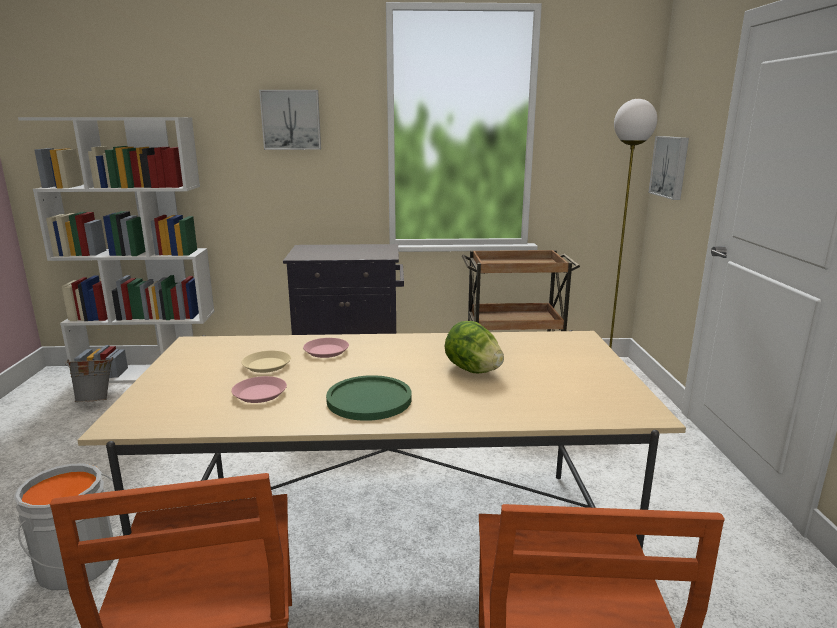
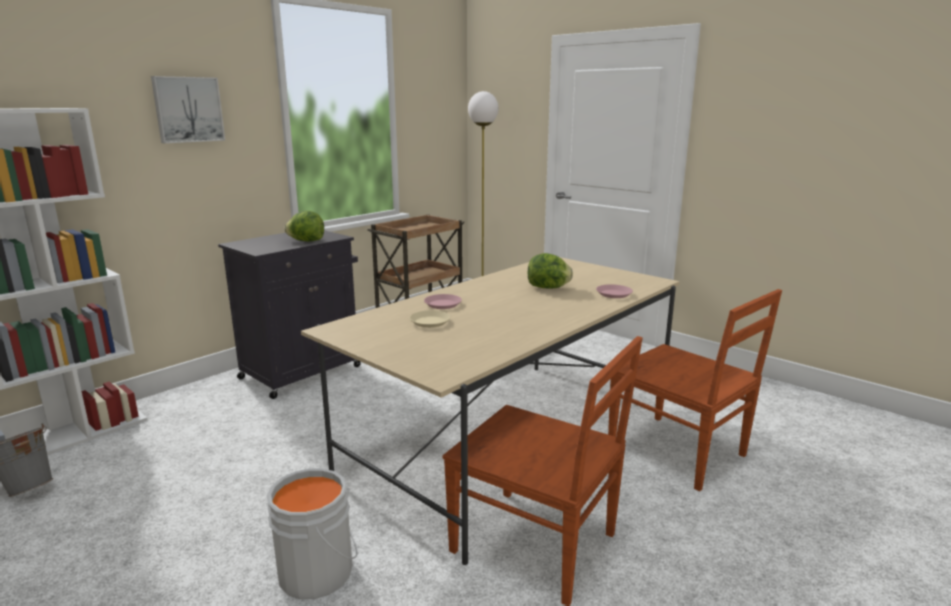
camera: 45 degrees left, 0 degrees up
(260, 394) = (474, 334): pink plate -> pink plate (614, 294)
(352, 255) = (306, 241): none -> lettuce
(369, 399) = (539, 315): green plate -> none
(671, 167) = (492, 141): picture -> none

